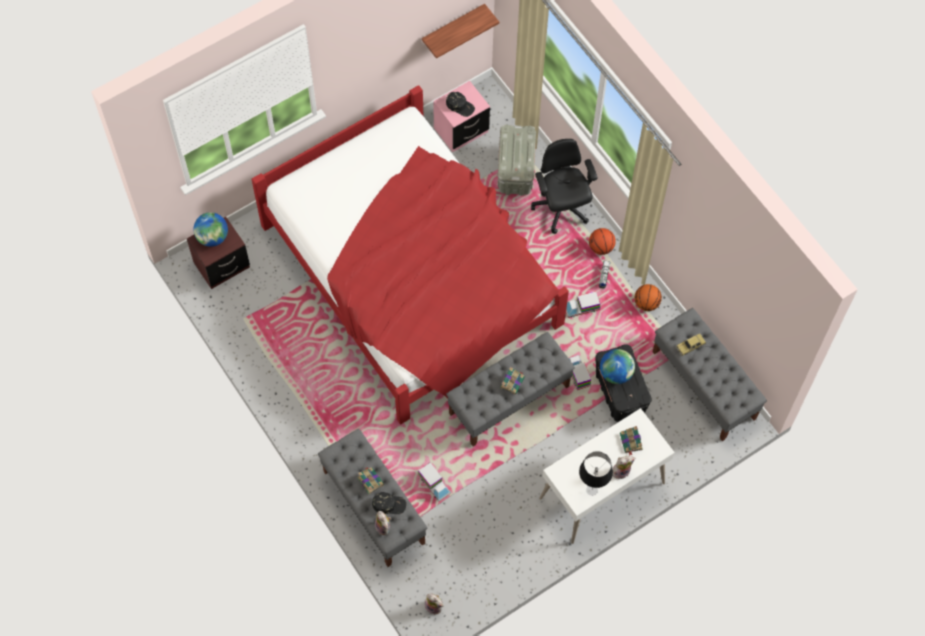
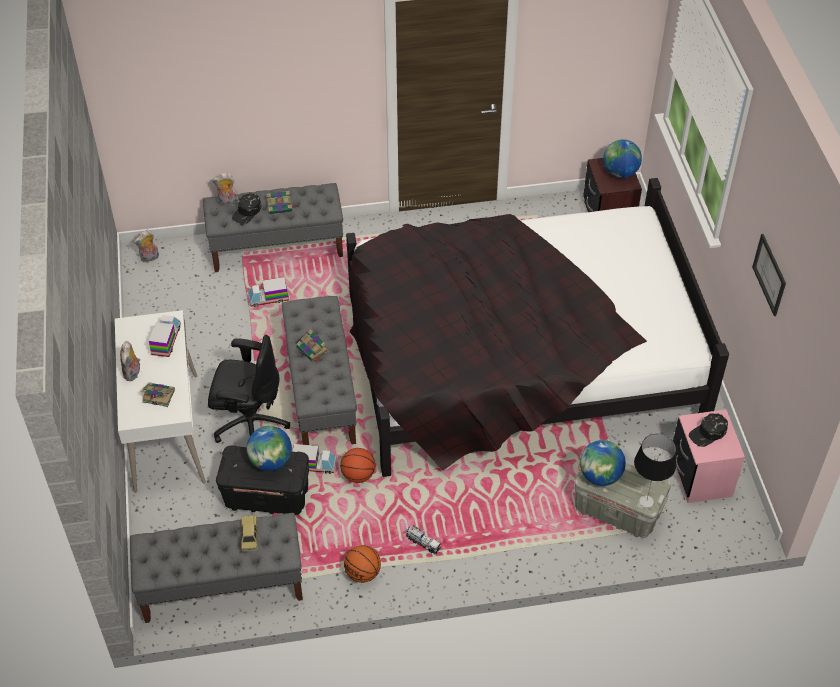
camera: 115 degrees right, 15 degrees down
(396, 34) = (769, 274): none -> picture
(413, 275) = (519, 362): red bed -> black bed
(453, 28) = (788, 383): shelf -> none
(519, 166) = (600, 476): none -> globe
(561, 208) = (540, 537): black office chair -> black office chair (250, 424)
(581, 308) = (393, 503): toy truck -> toy truck (166, 340)
(591, 490) = (131, 340): table lamp -> table lamp (646, 501)
(601, 247) = (465, 557): basketball -> basketball (358, 475)

